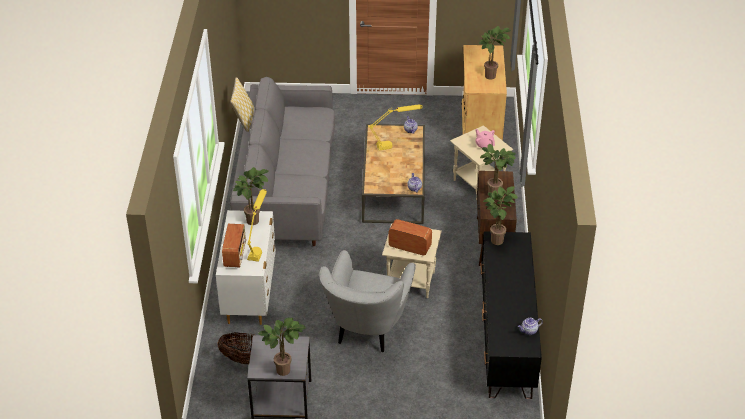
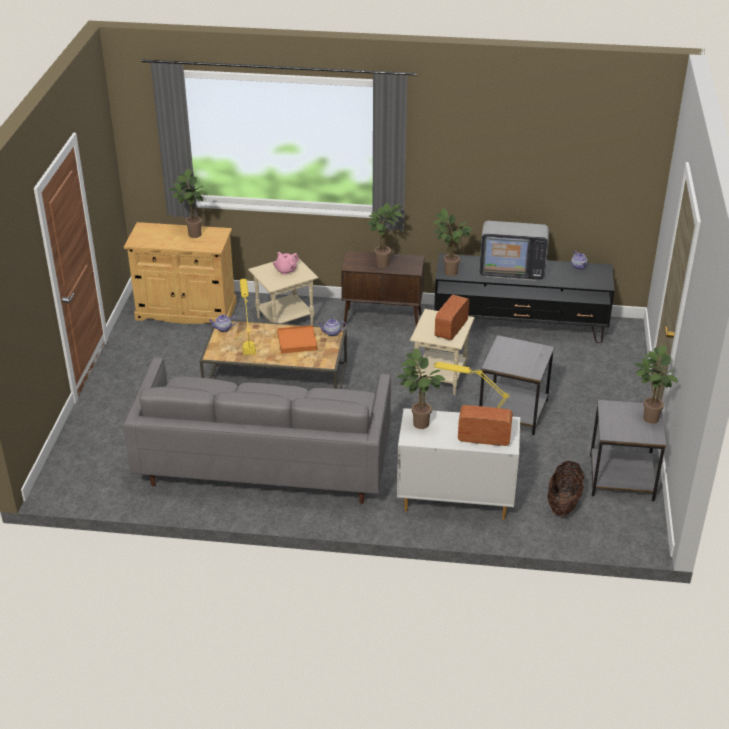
camera: 85 degrees left, 5 degrees down
(244, 120) = (208, 430): pillow -> none
(367, 330) = (514, 412): grey armchair -> grey side table
(399, 170) = (297, 341): none -> orange tray
(512, 282) = (512, 269): none -> television

